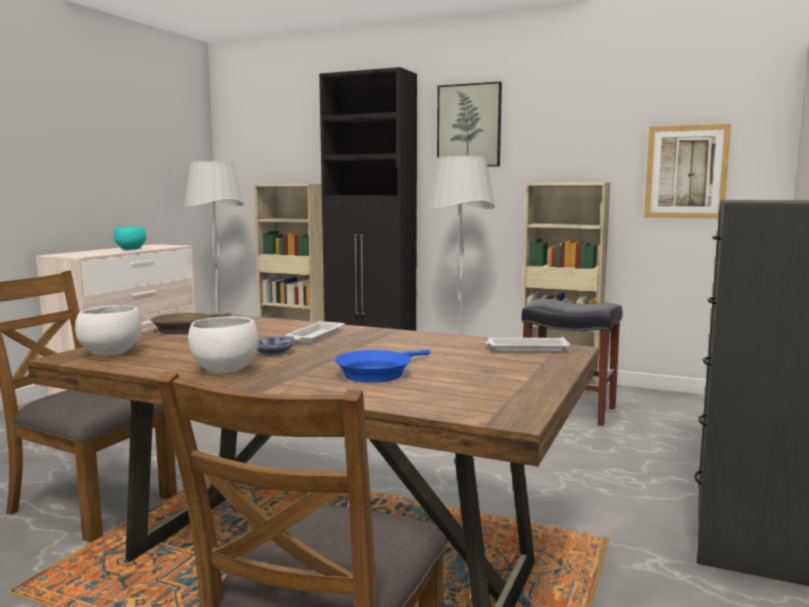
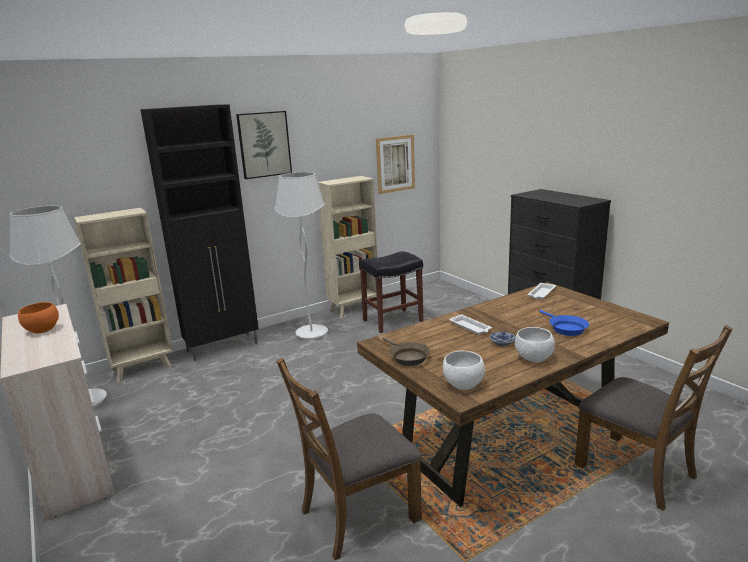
camera: 55 degrees left, 10 degrees up
(130, 249) = (42, 330): turquoise bowl -> orange bowl

